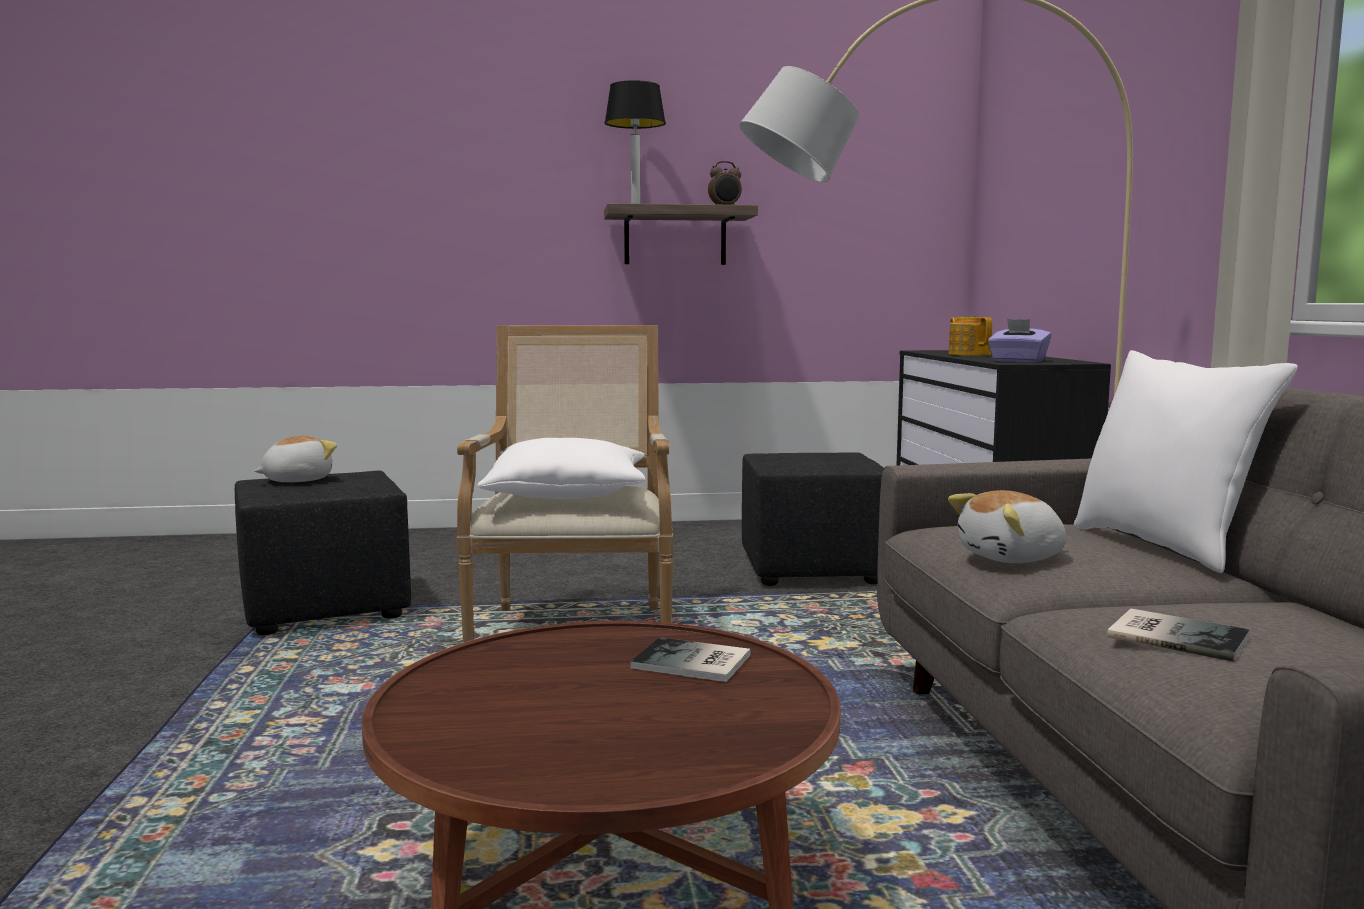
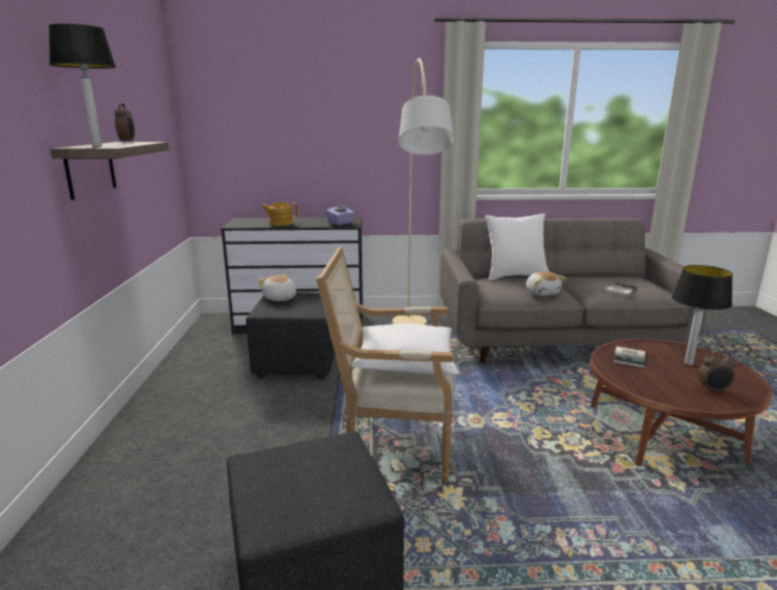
camera: 85 degrees left, 10 degrees up
(297, 480) = (285, 497): plush toy -> plush toy (279, 298)
(488, 720) = (713, 390): none -> alarm clock
(667, 725) = (688, 363): none -> table lamp

